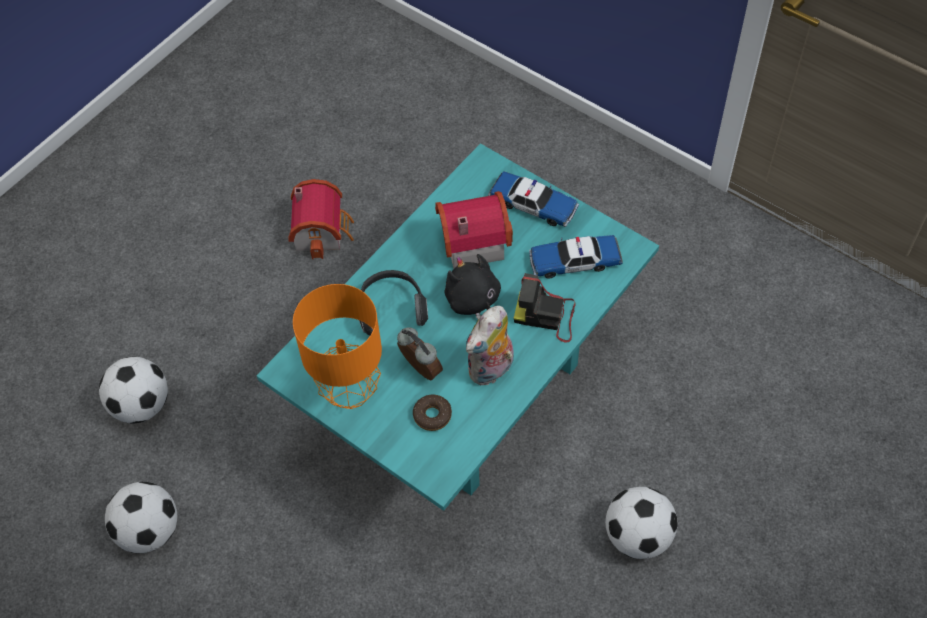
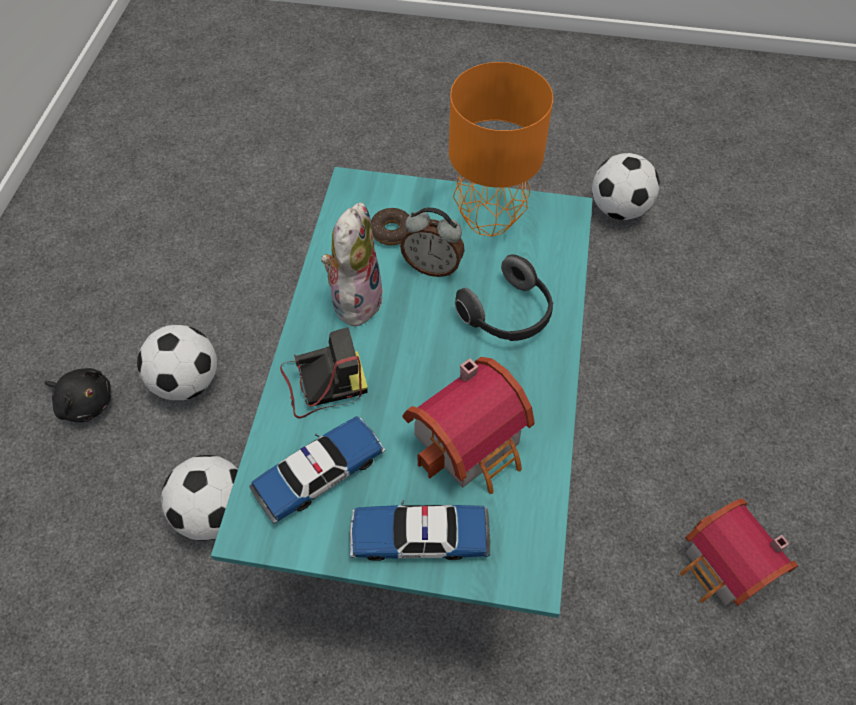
camera: 150 degrees right, 0 degrees up
(141, 406) = (722, 292): football -> football (214, 512)
(474, 302) = (419, 363): black plush toy -> black plush toy (85, 402)

